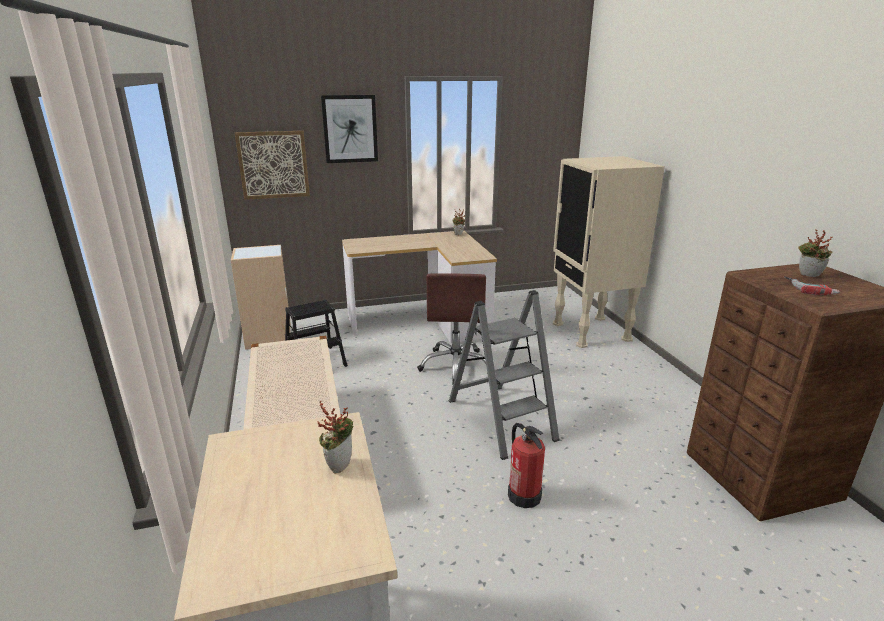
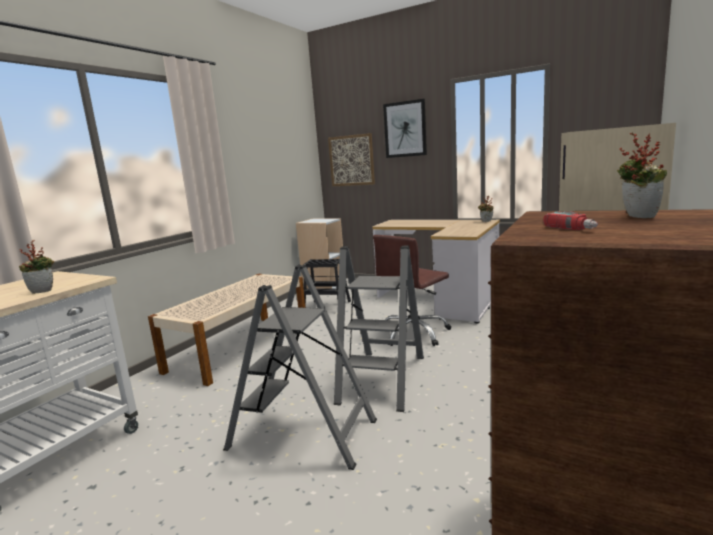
camera: 45 degrees right, 10 degrees down
(524, 495) = (304, 434): fire extinguisher -> grey step ladder

